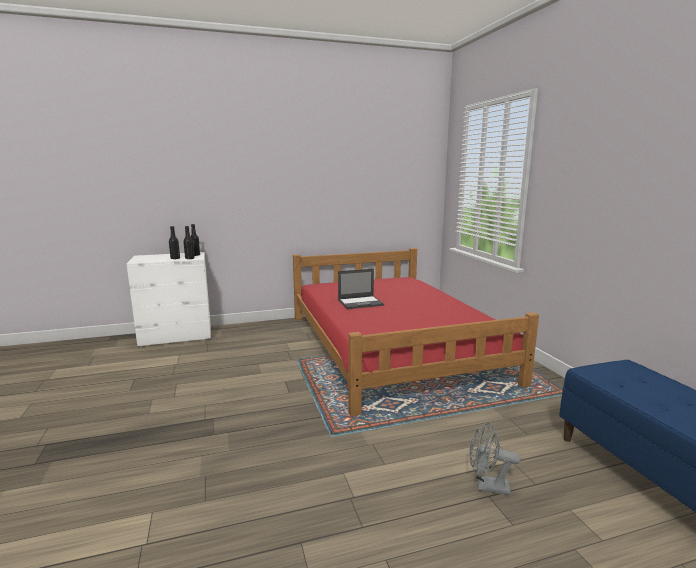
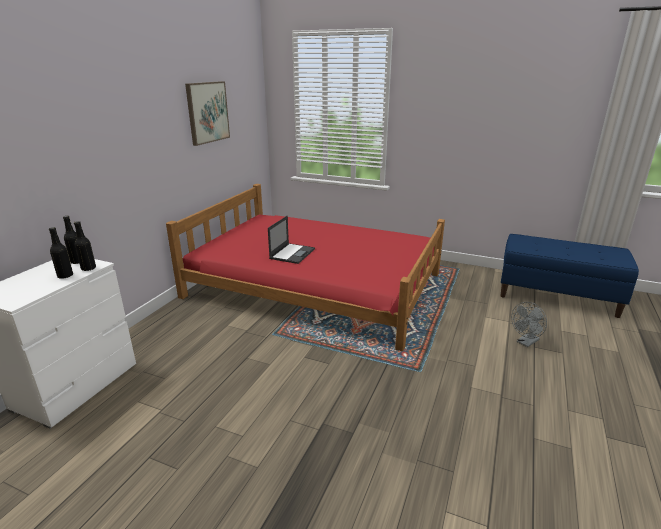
camera: 50 degrees left, 10 degrees up
(359, 176) = (207, 112): none -> picture

